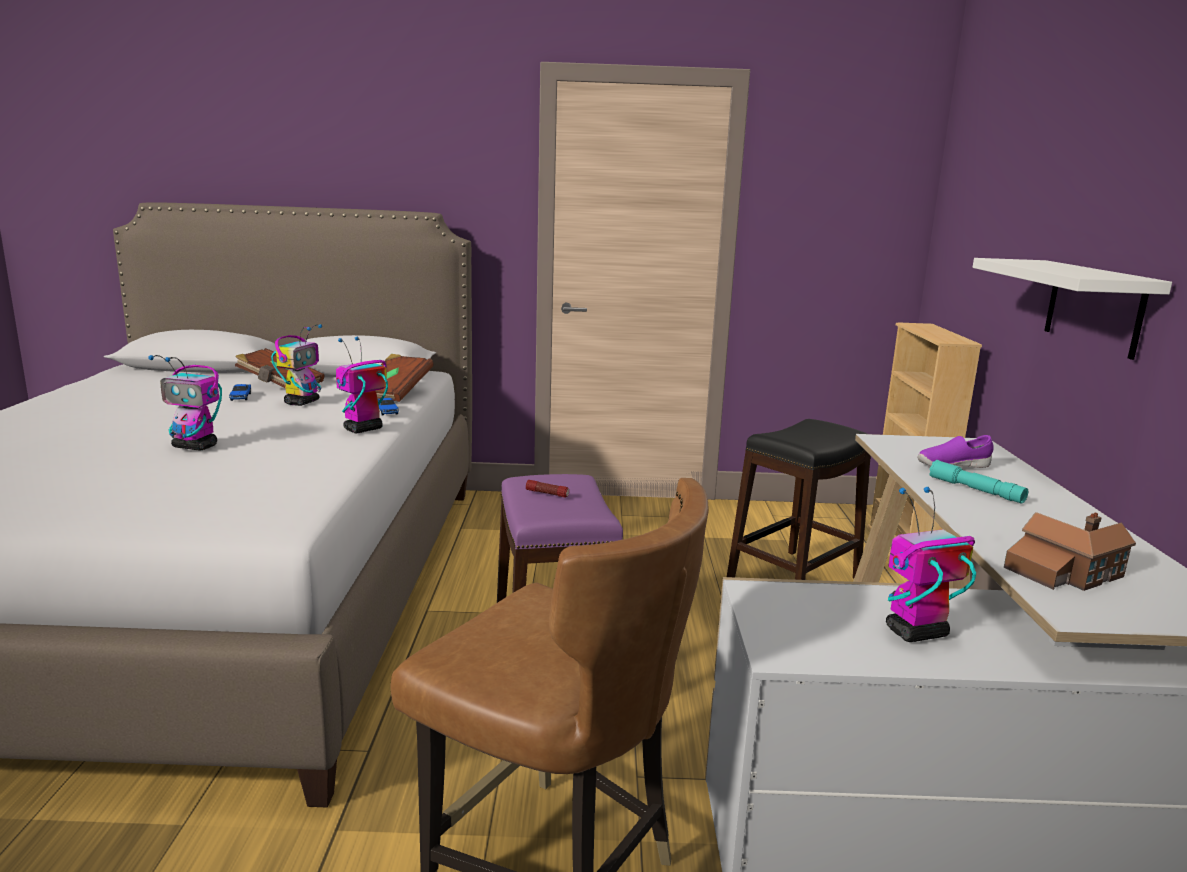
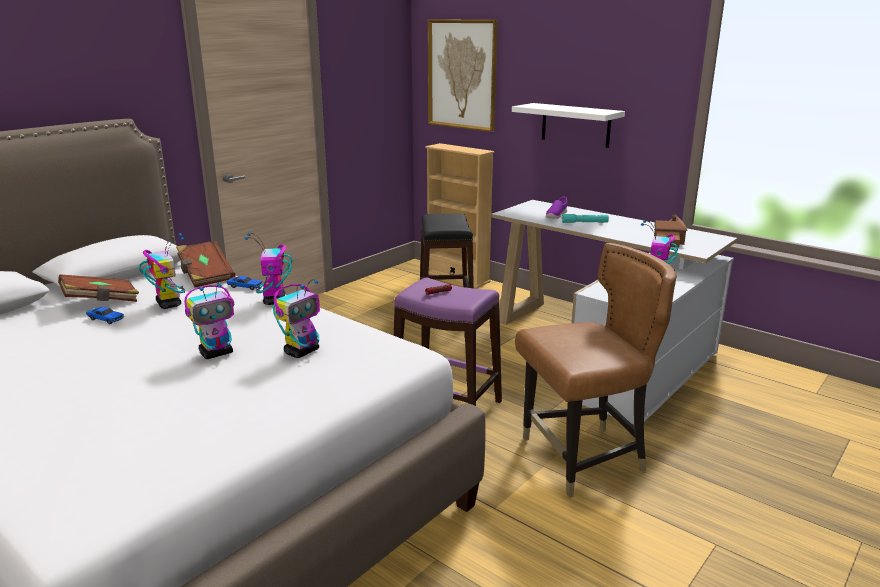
camera: 50 degrees left, 5 degrees up
(231, 474) = (302, 351): none -> toy robot
(978, 210) = (462, 74): none -> picture

